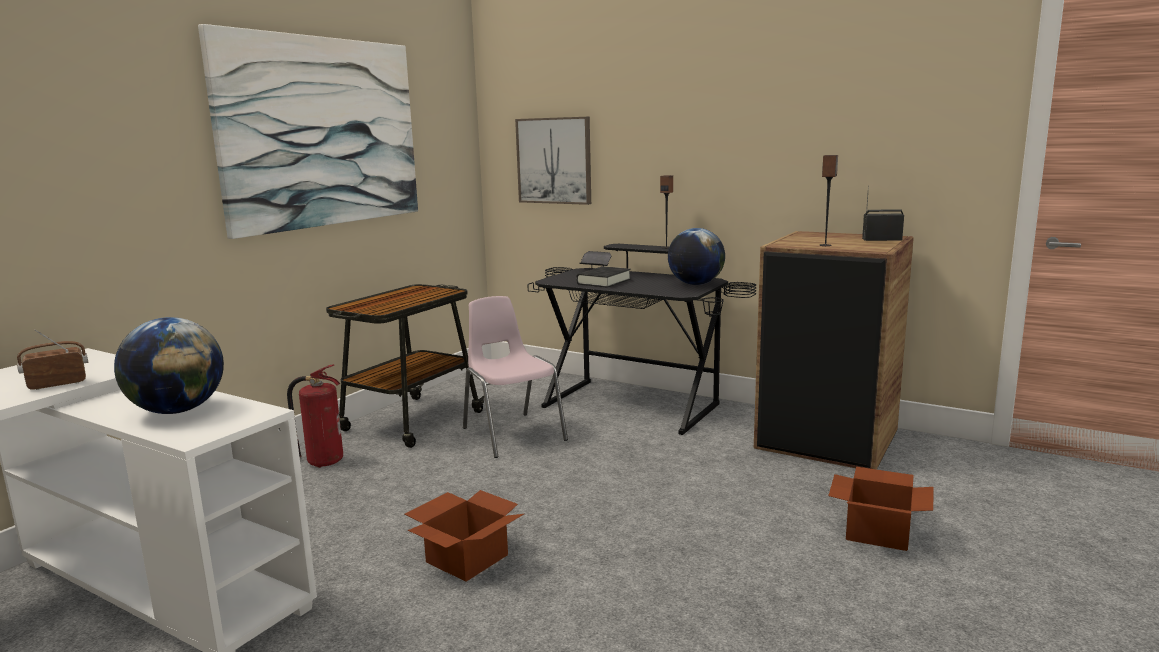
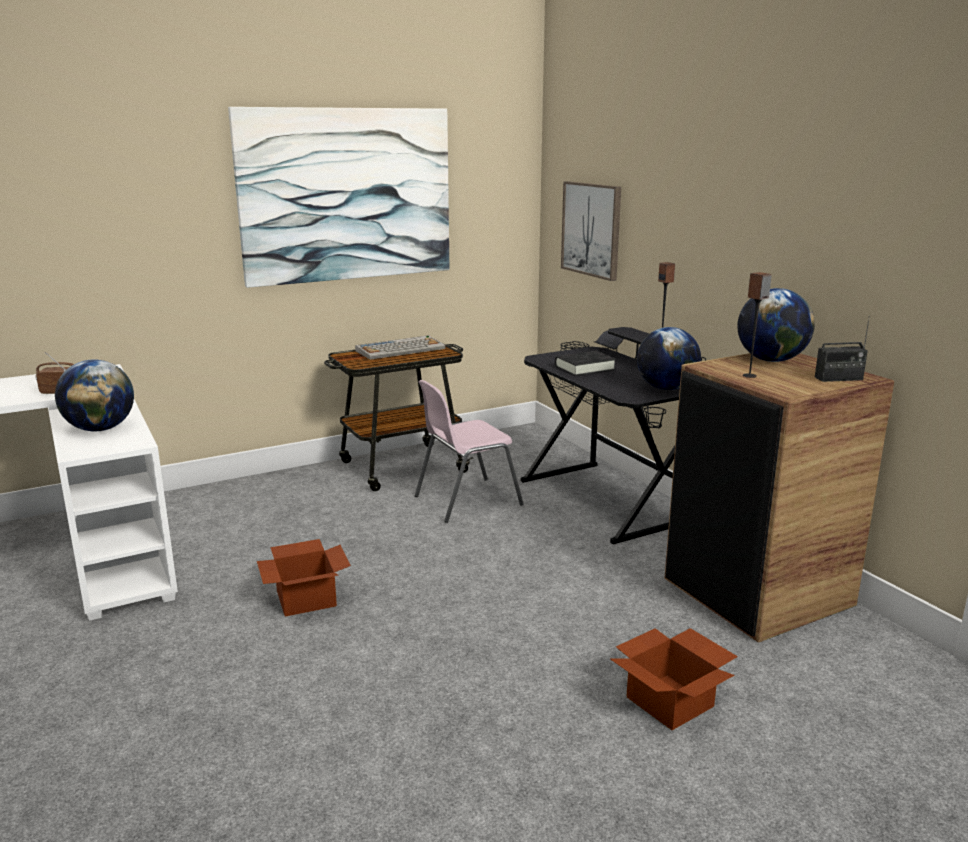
camera: 30 degrees right, 5 degrees up
(323, 461) = (302, 486): fire extinguisher -> none
(398, 294) = (401, 349): none -> keyboard
(512, 434) = (466, 500): pink chair -> pink chair turned 120 degrees counterclockwise
(812, 237) = (771, 360): none -> globe
(881, 239) = (838, 378): radio -> radio turned 135 degrees clockwise

